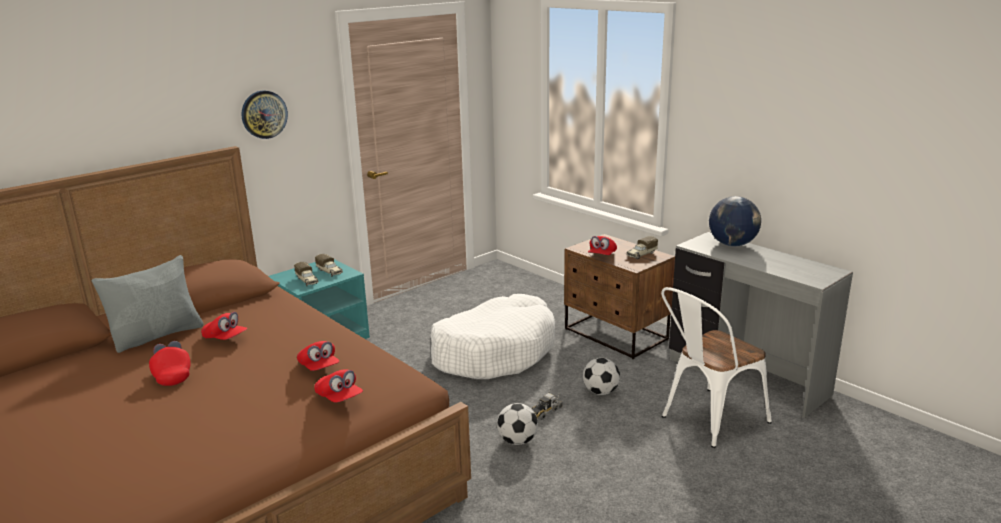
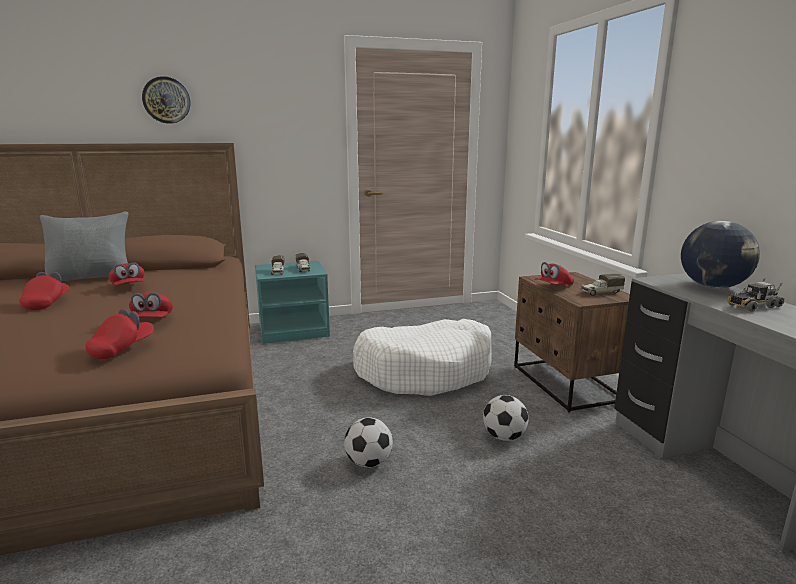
camera: 25 degrees right, 5 degrees down
(264, 114) = (265, 120): wall clock -> wall clock (166, 100)
(339, 398) = (122, 348): red cap -> red cap turned 135 degrees counterclockwise
(544, 411) = (424, 440): toy truck -> toy truck (753, 306)
(707, 421) = (620, 510): white chair -> none

